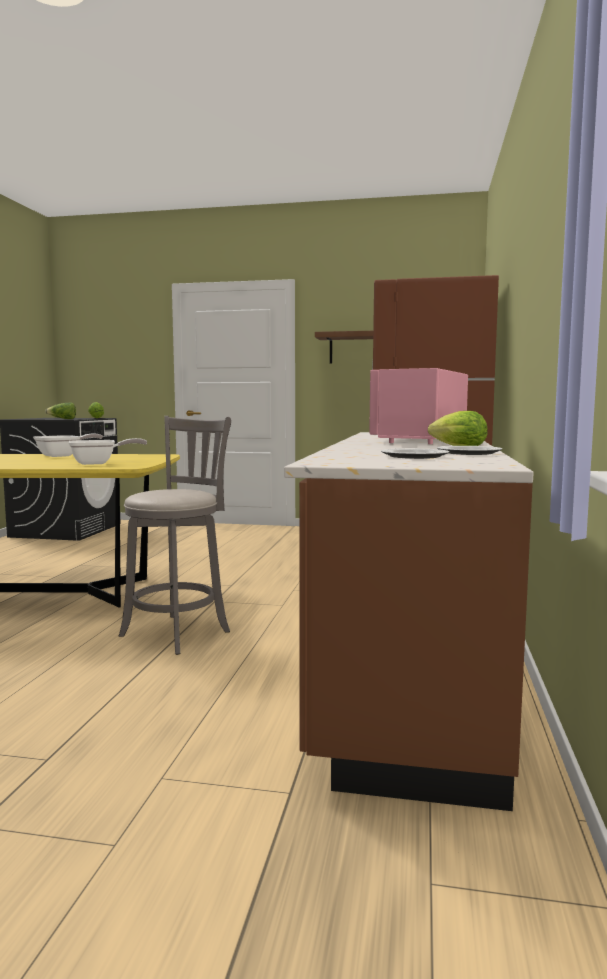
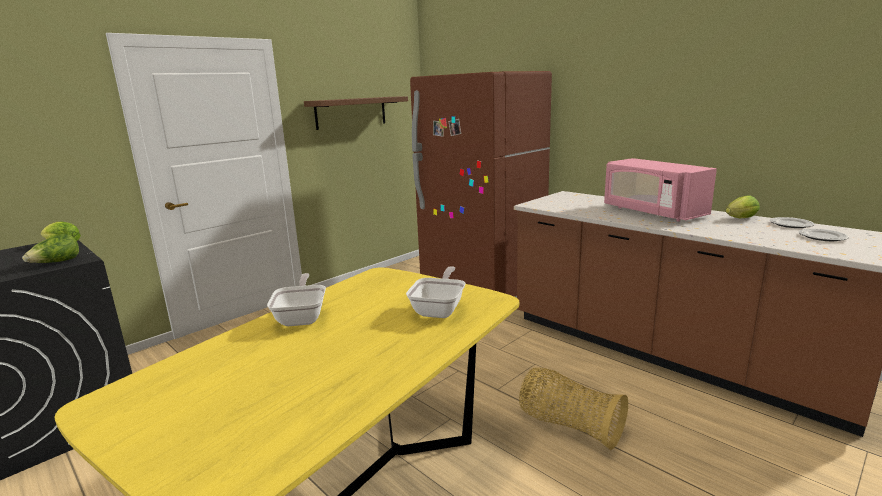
camera: 55 degrees left, 10 degrees up
(179, 632) = (568, 426): grey stool -> basket

